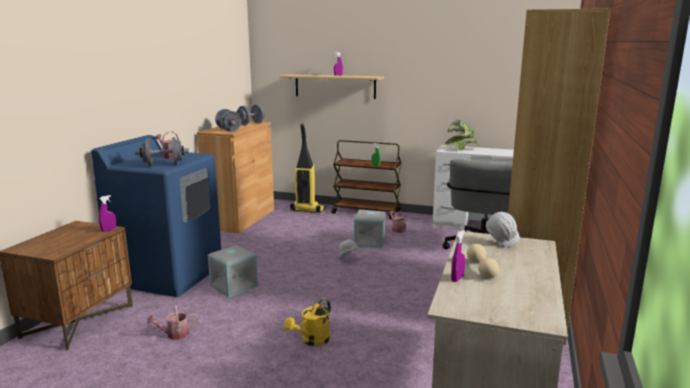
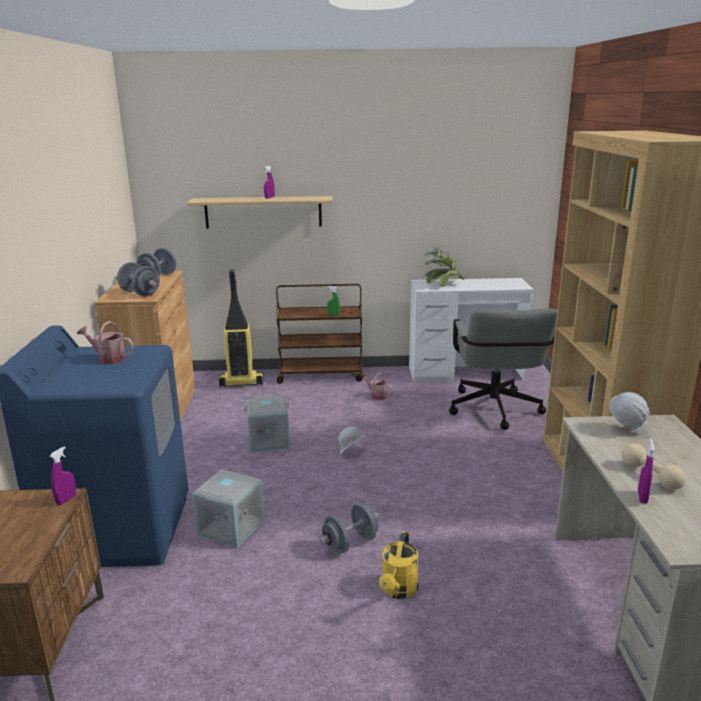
camera: 20 degrees left, 5 degrees up
(163, 165) = (119, 378): grey dumbbell -> grey dumbbell (350, 543)
(174, 334) = (205, 631): watering can -> none
(370, 242) = (357, 420): grey storage box -> grey storage box (269, 440)

